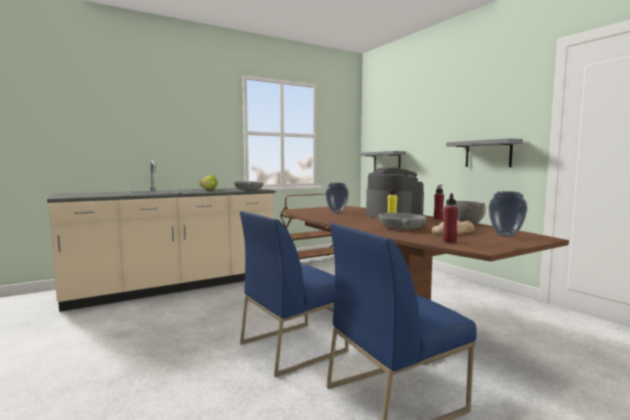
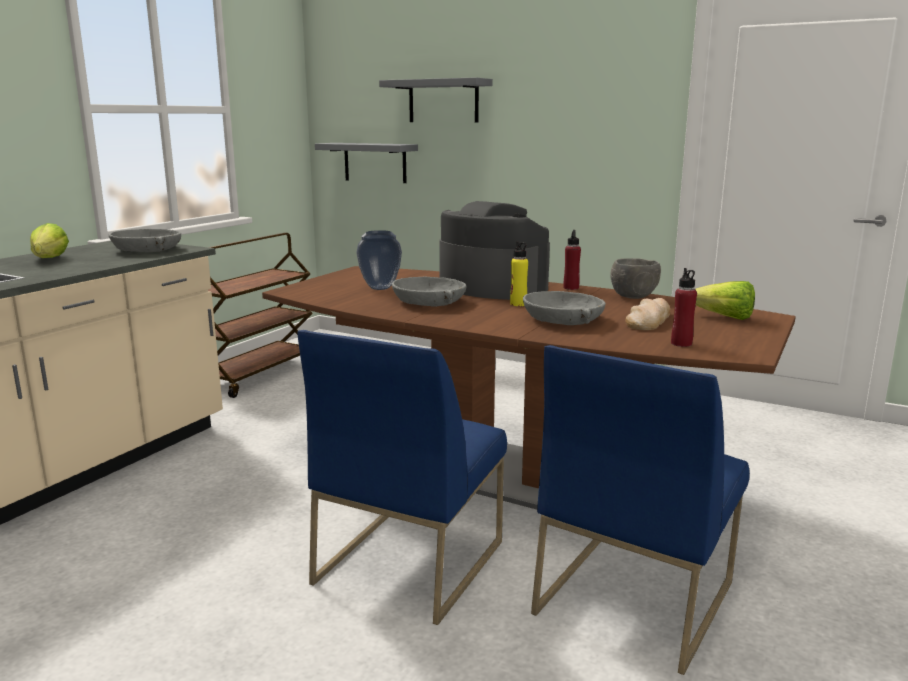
camera: 30 degrees left, 10 degrees up
(348, 217) = (429, 302): none -> grey bowl
(488, 154) = (582, 158): grey shelf -> grey shelf (443, 101)
(506, 235) = (719, 317): vase -> lettuce

